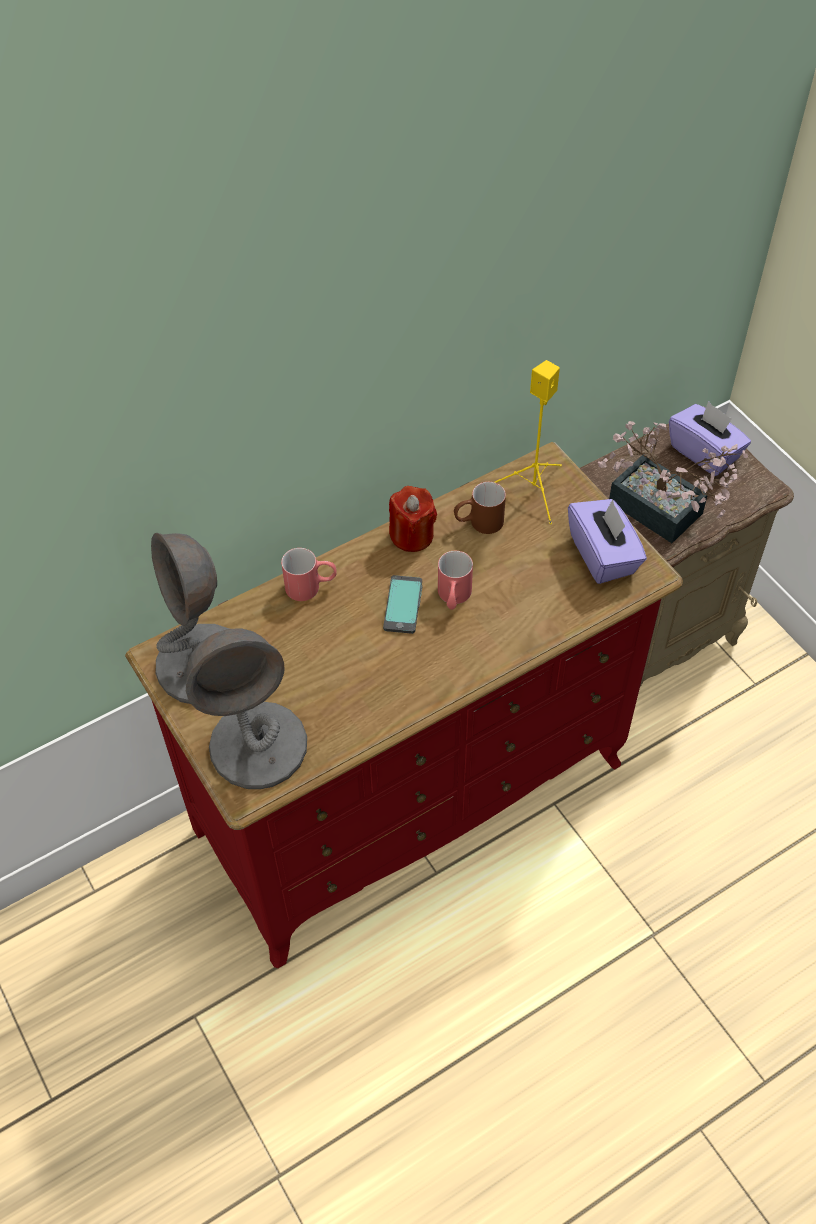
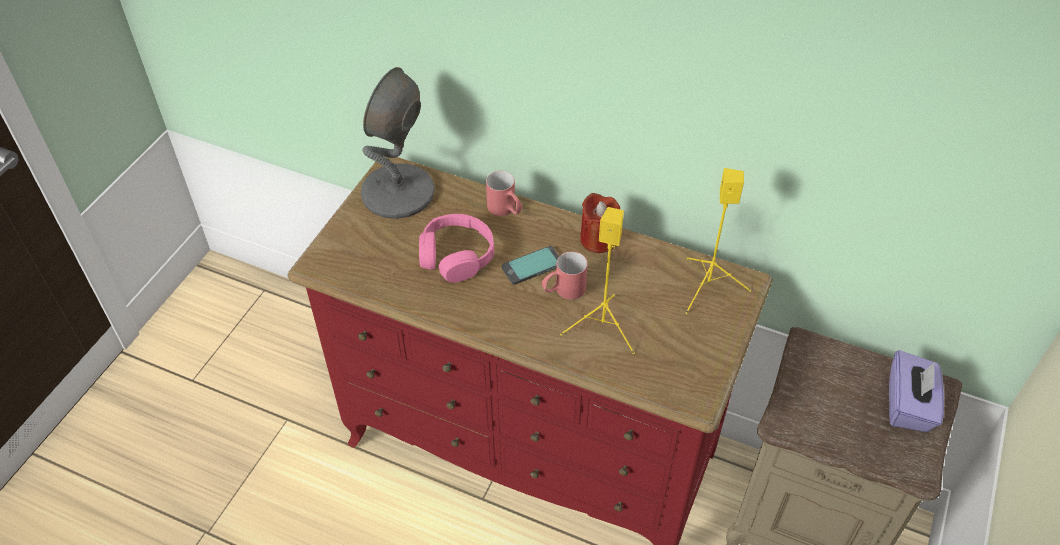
camera: 55 degrees right, 5 degrees down
(259, 746) = (356, 253): grey table lamp -> none
(337, 660) = (456, 256): none -> pink headphones
(478, 523) = (645, 270): brown mug -> none
(520, 592) = (603, 327): none -> yellow speaker
(603, 555) = (686, 361): purple tissue box -> none
(663, 514) = (813, 408): potted plant -> none

